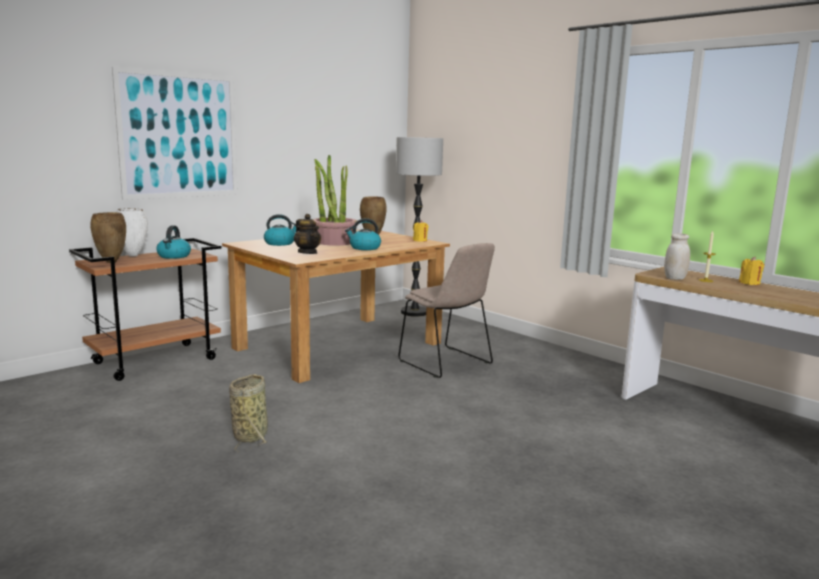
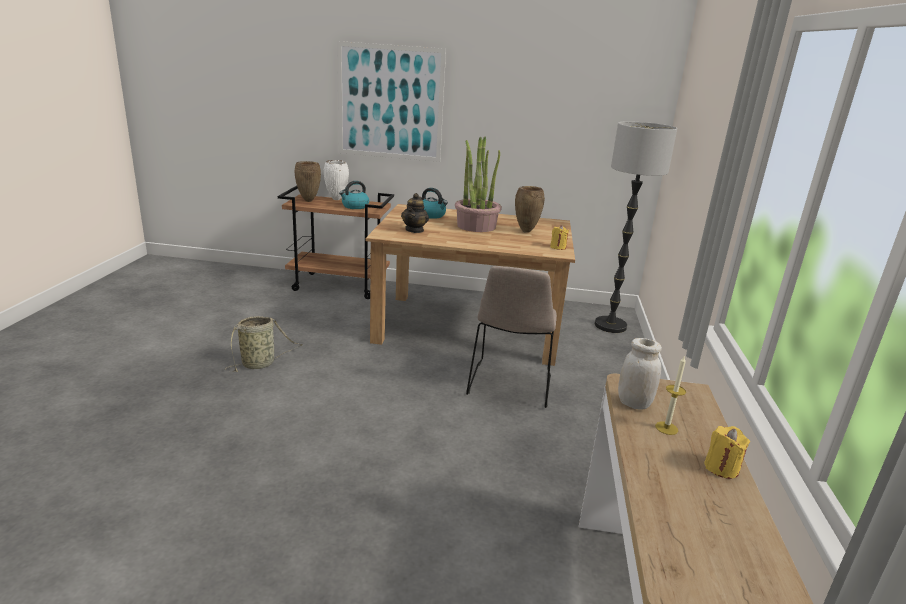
camera: 50 degrees right, 10 degrees up
(364, 248) = (474, 239): kettle -> none

